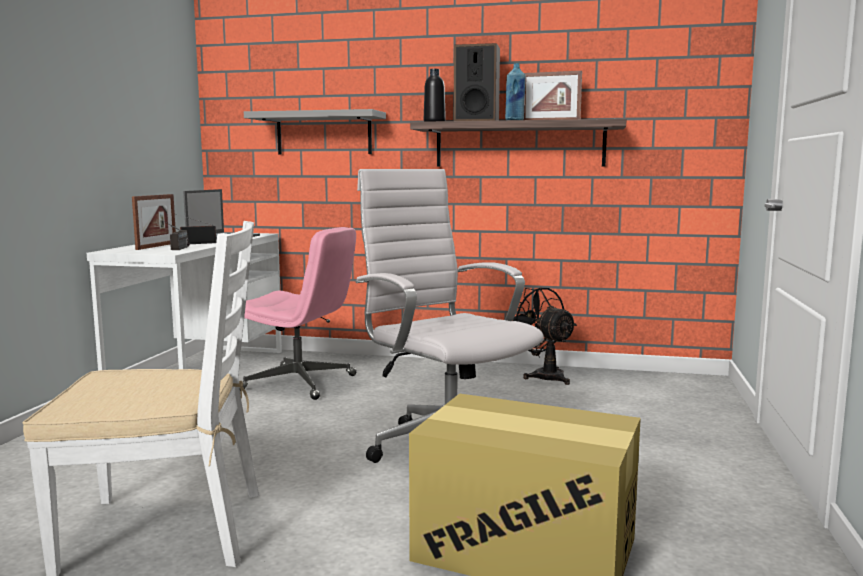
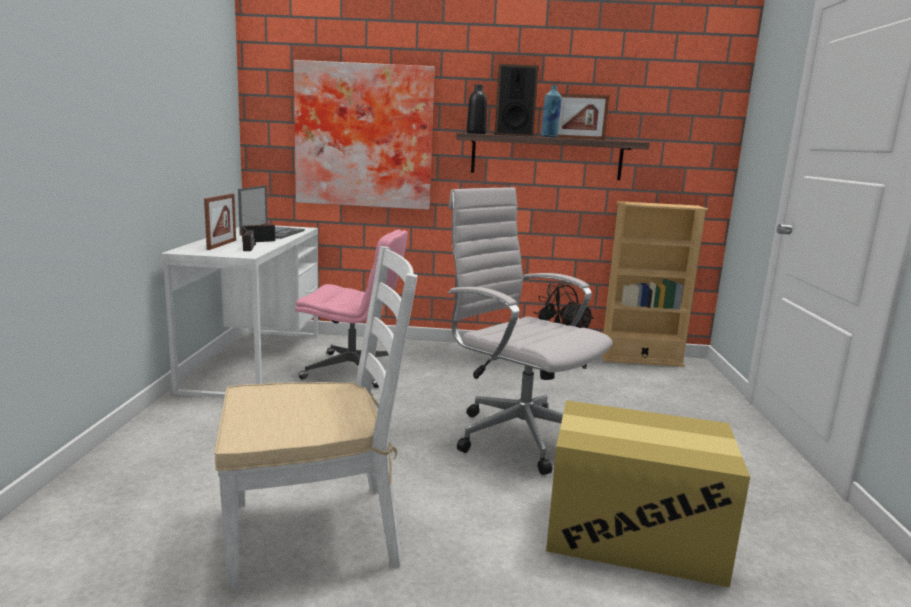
camera: 10 degrees left, 5 degrees up
(324, 134) = (364, 136): grey shelf -> picture
(642, 376) = (641, 359): none -> beige bookcase

